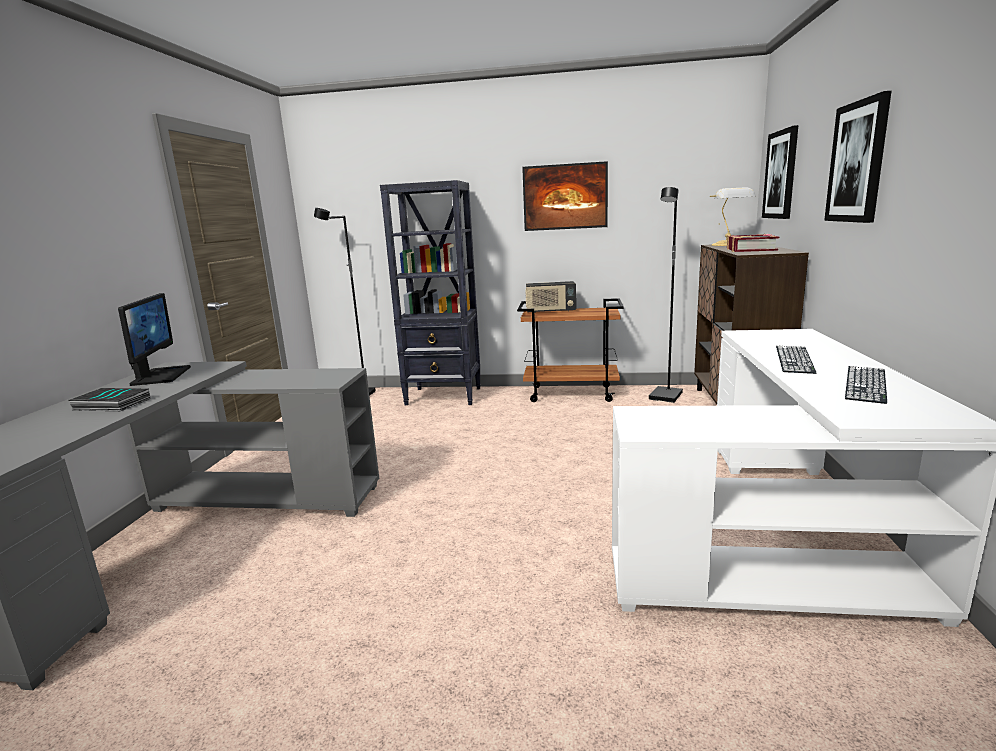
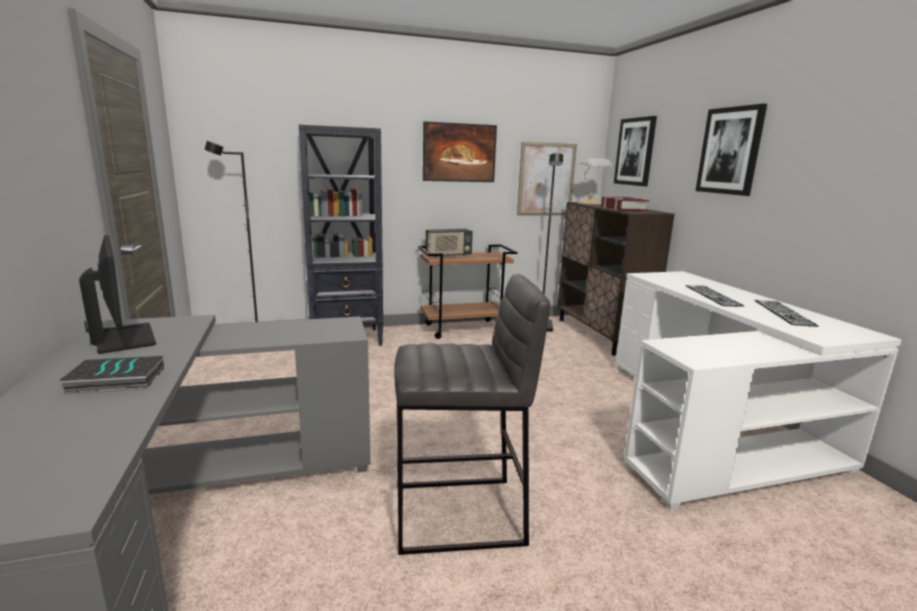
camera: 25 degrees left, 0 degrees up
(397, 569) = (459, 515): none -> grey stool
(676, 219) = (546, 179): none -> picture

